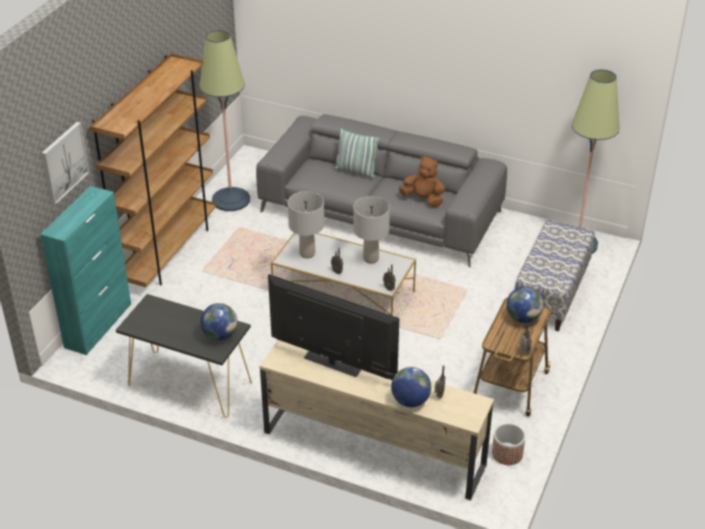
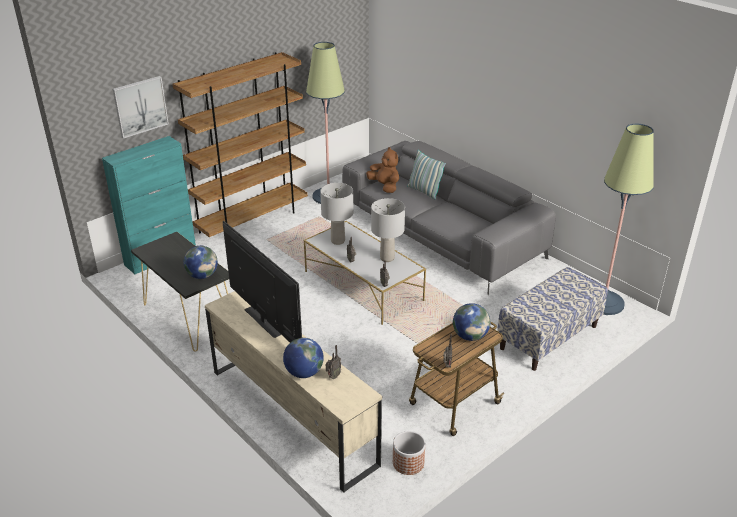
camera: 25 degrees right, 5 degrees down
(423, 199) = (465, 224): brown plush toy -> brown plush toy (385, 186)

